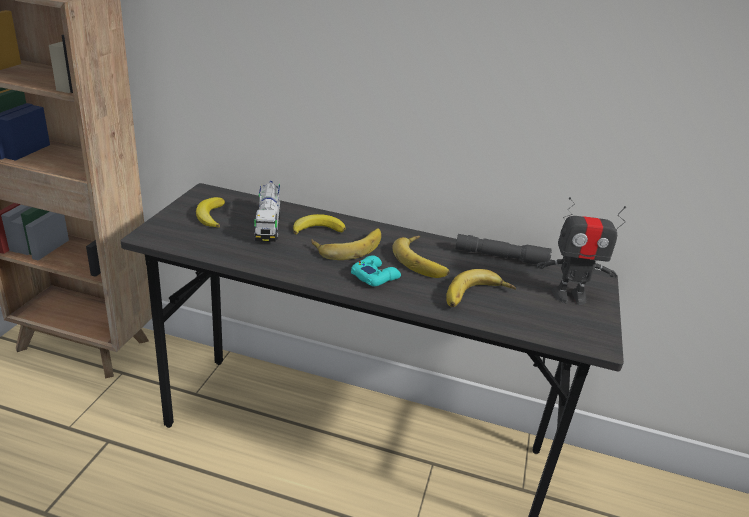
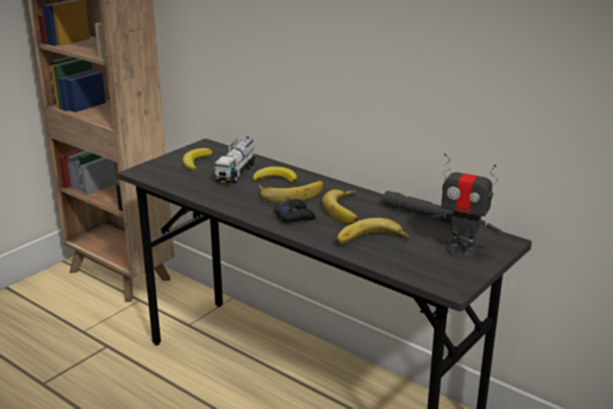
camera: 25 degrees right, 5 degrees down
(375, 276) = (294, 216): turquoise game controller -> black game controller

